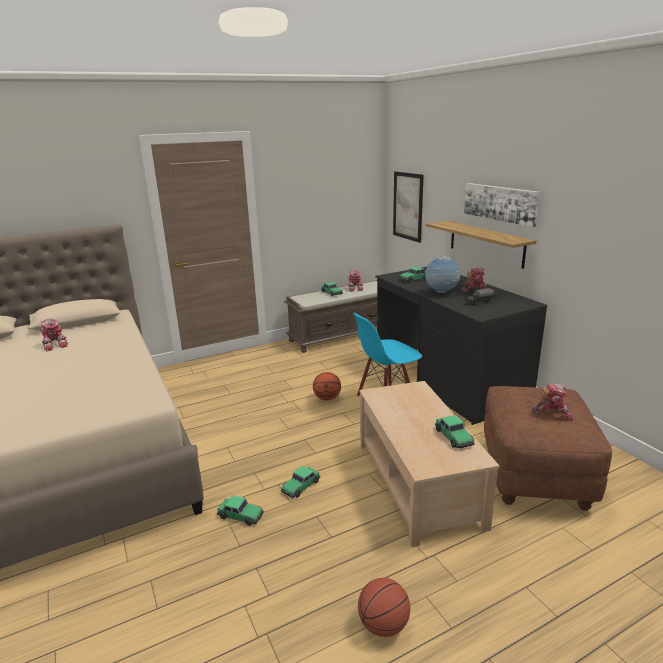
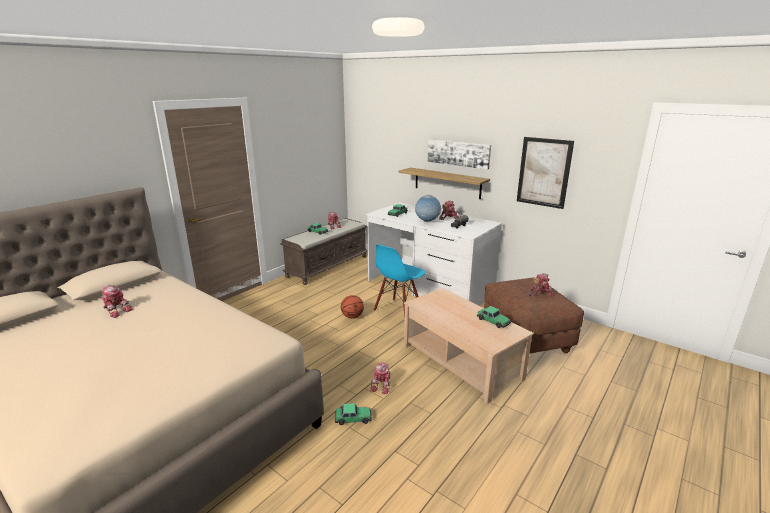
camera: 25 degrees left, 0 degrees up
(300, 486) = (382, 385): toy car -> toy robot
(383, 625) = (506, 457): basketball -> none
(408, 206) = (371, 157): picture -> picture (544, 172)
(447, 379) = (429, 287): black desk -> white desk

